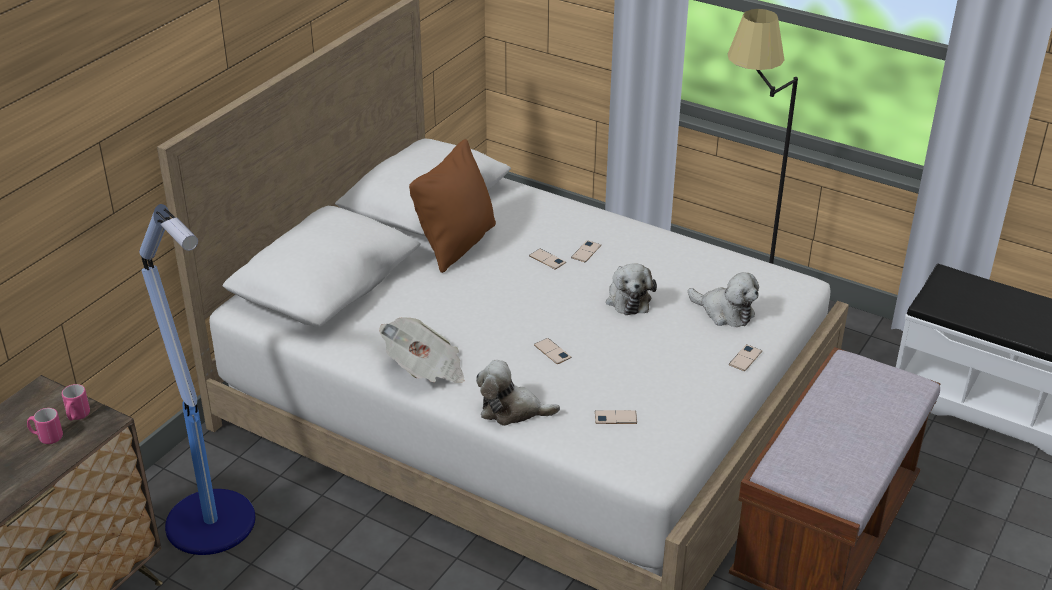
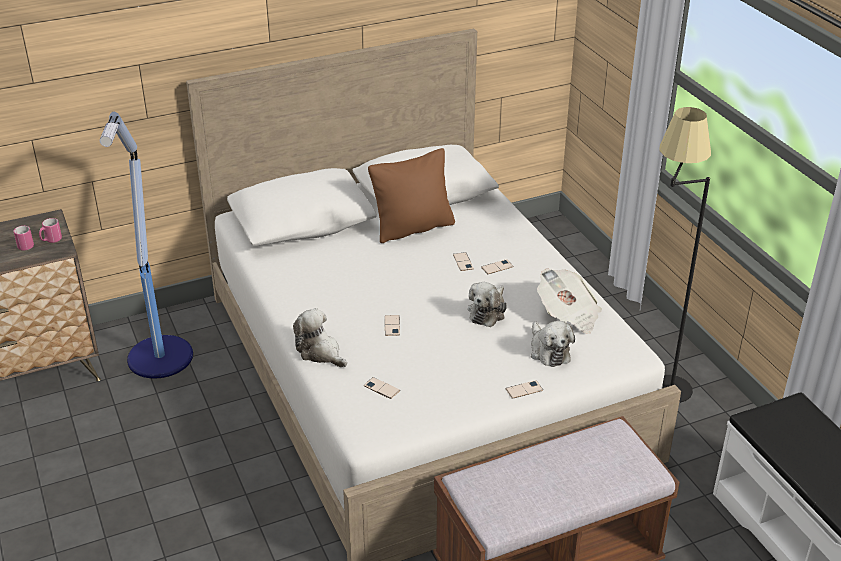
camera: 35 degrees right, 0 degrees up
(425, 370) = (297, 302): newspaper -> newspaper (568, 315)

